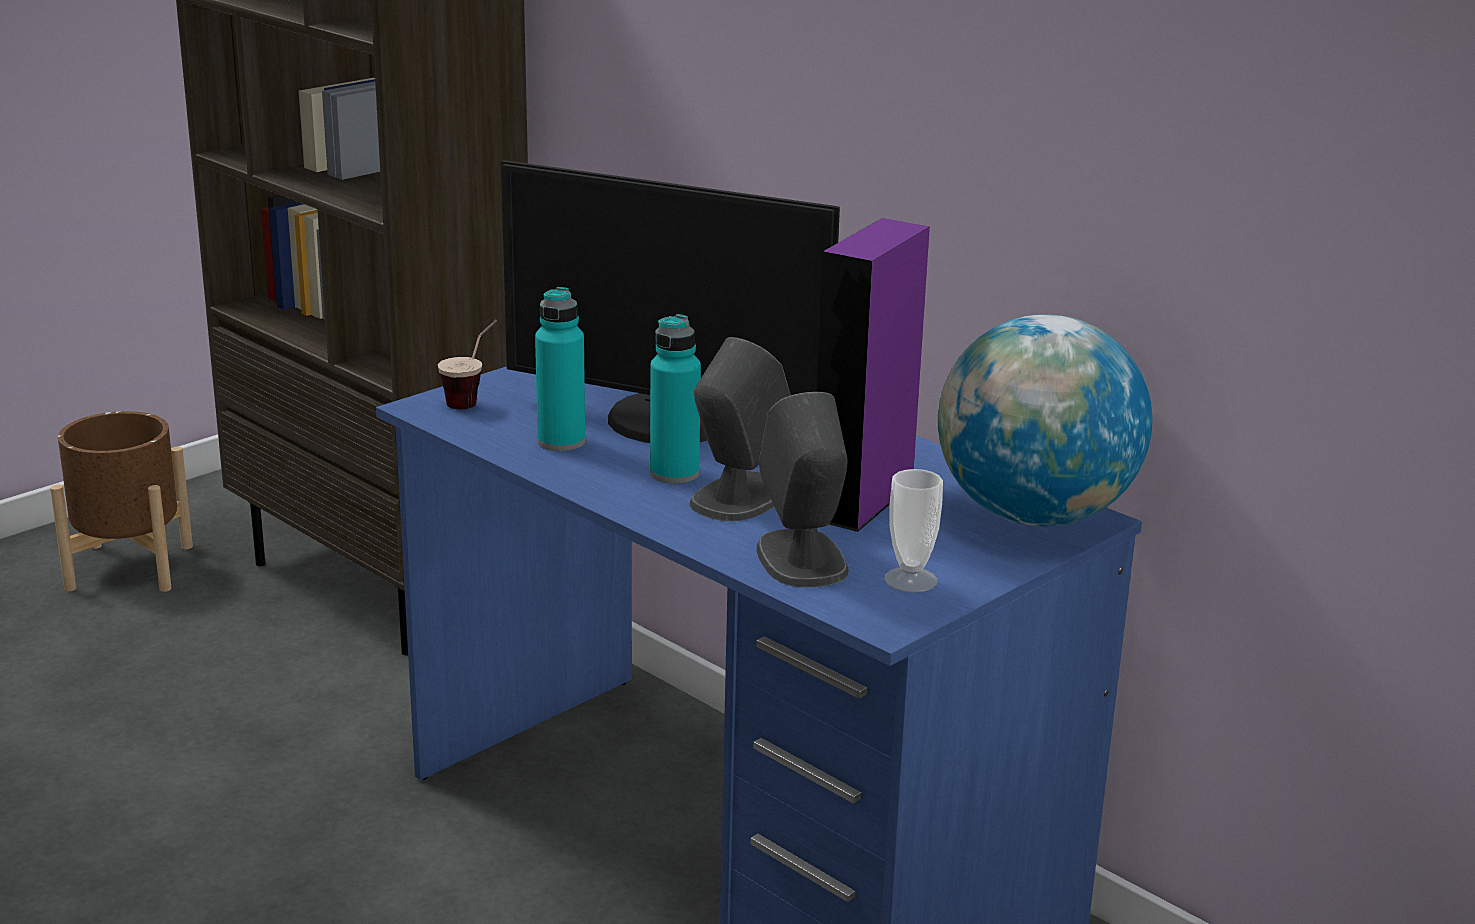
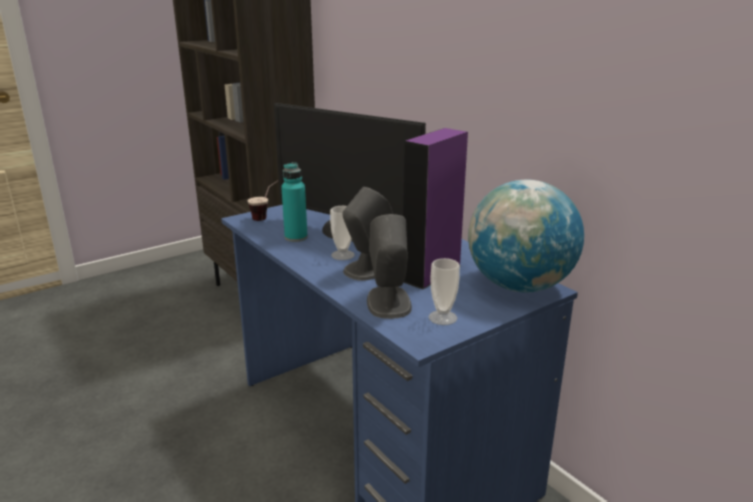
camera: 10 degrees right, 0 degrees up
(129, 567) = (167, 283): brown planter -> none
(674, 474) = (342, 255): turquoise bottle -> cup

